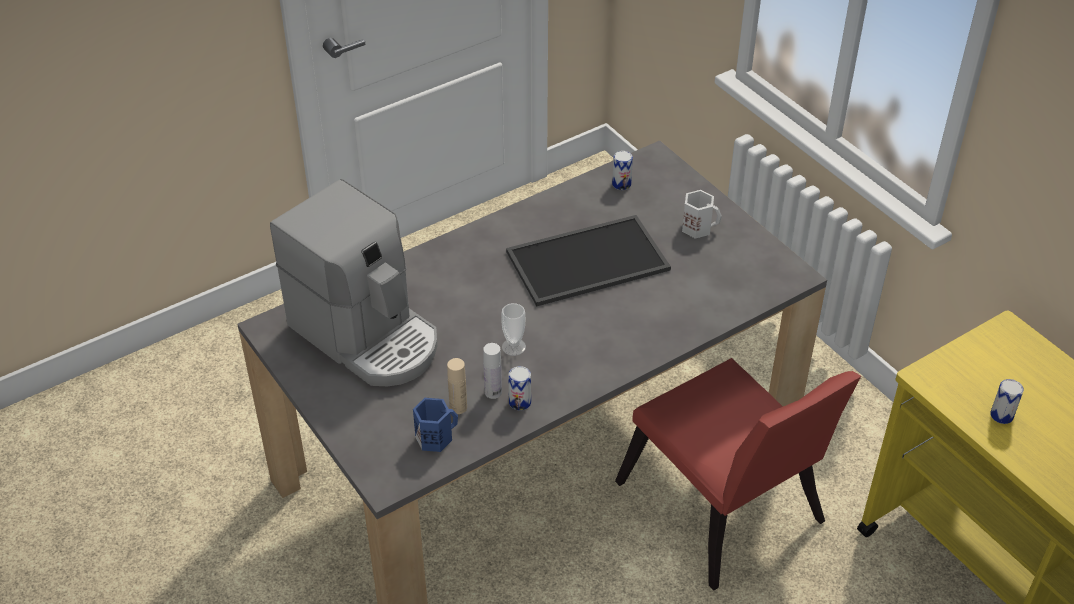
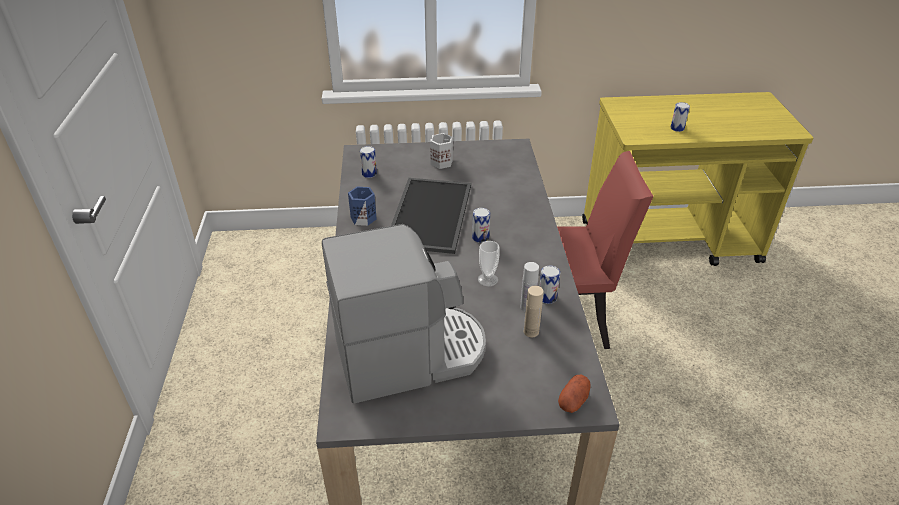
camera: 60 degrees left, 5 degrees down
(383, 469) = (573, 401): none -> potato
(434, 437) = (555, 356): blue mug -> blue mug (363, 217)
(579, 315) = (480, 238): none -> can

